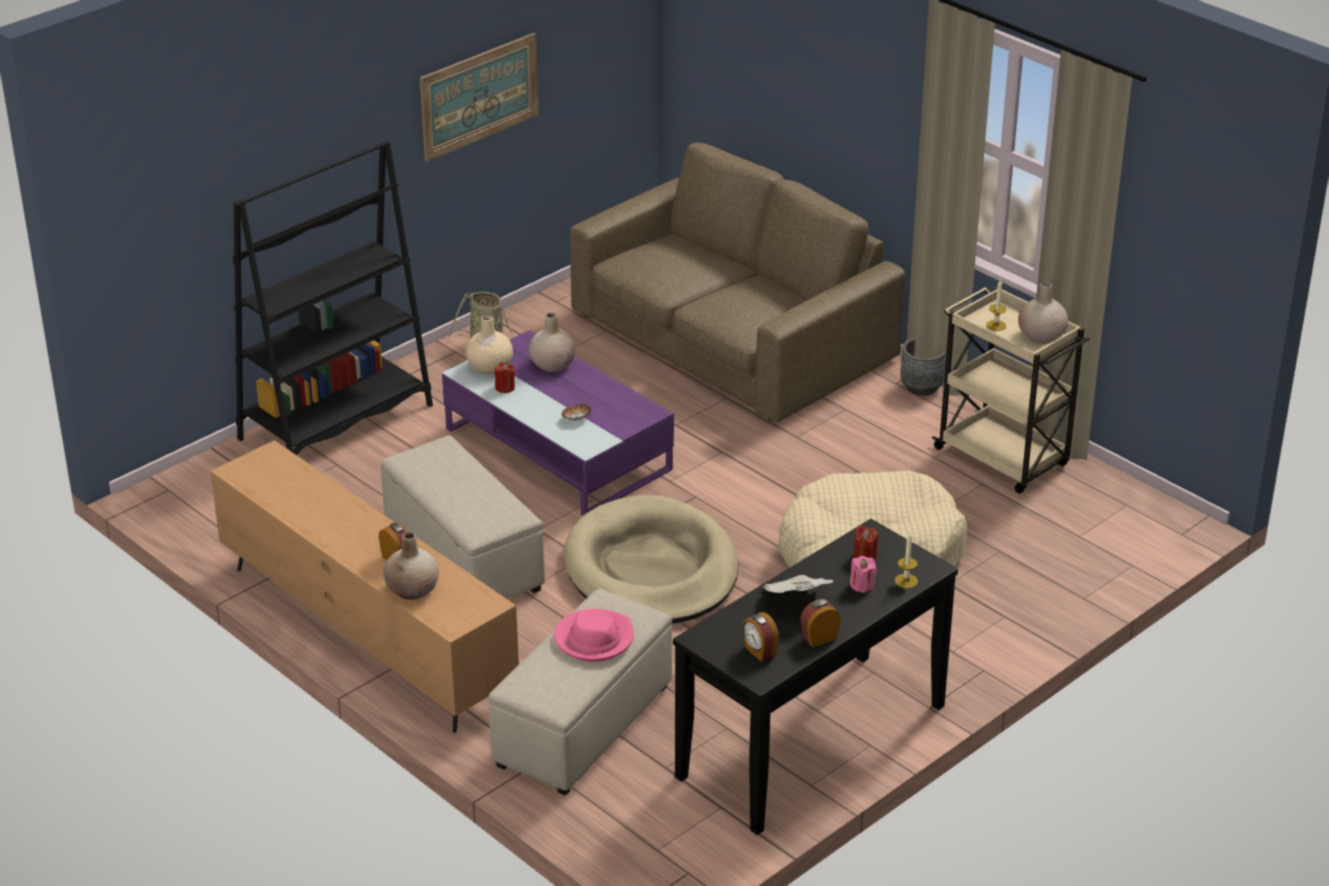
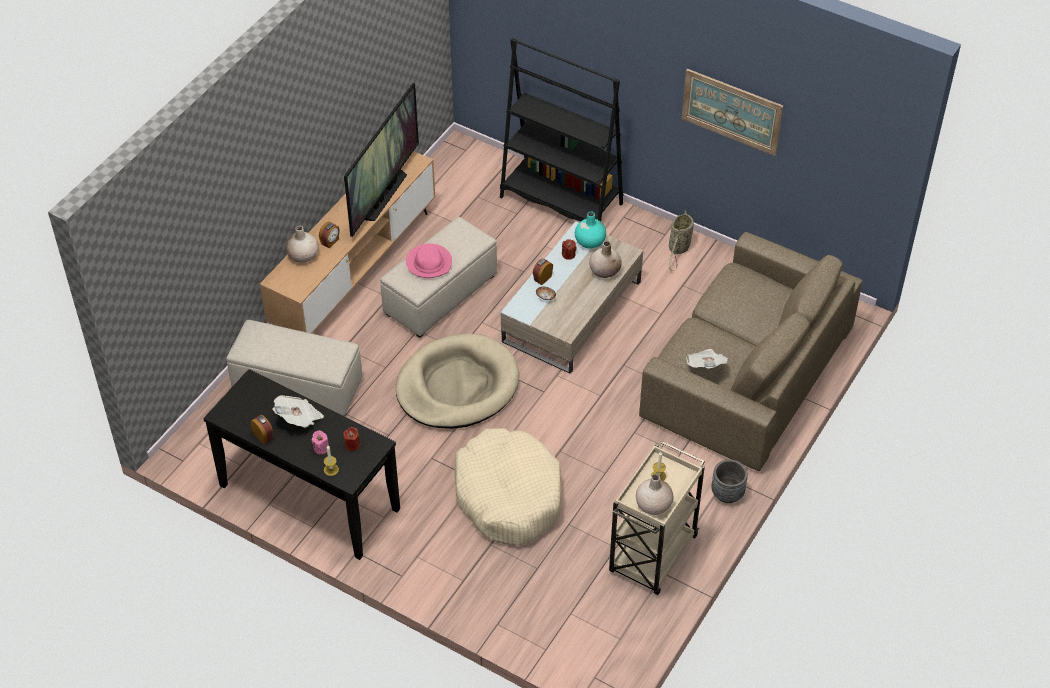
camera: 75 degrees right, 15 degrees up
(324, 495) = (384, 195): none -> television
(489, 367) = (589, 241): beige vase -> turquoise vase
(558, 449) = (572, 311): purple coffee table -> beige coffee table
(594, 639) = (303, 352): pink hat -> pink hat (429, 263)
(759, 651) = (244, 410): alarm clock -> alarm clock (542, 278)
(773, 309) = (705, 366): none -> newspaper

